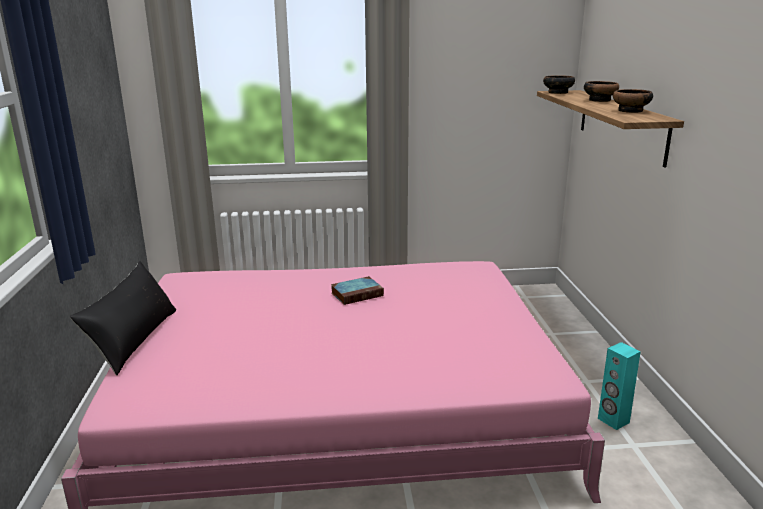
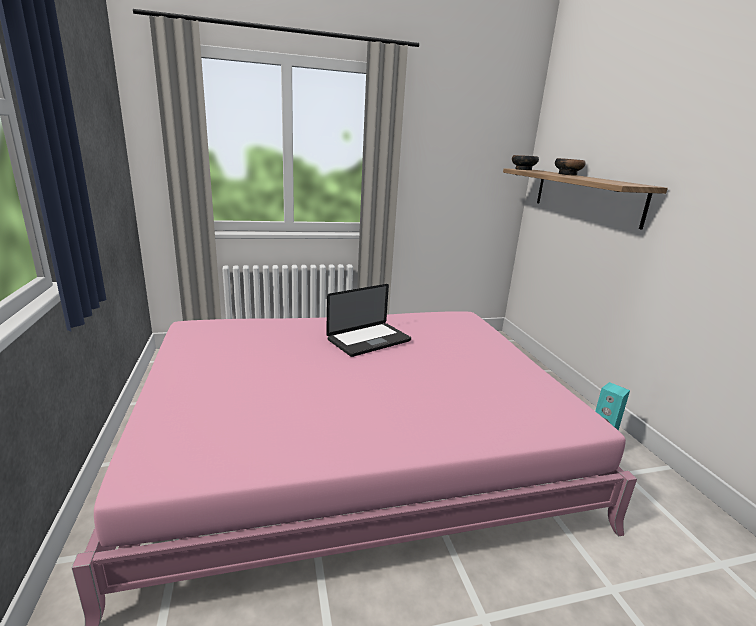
camera: 10 degrees left, 0 degrees up
(134, 339) = (151, 390): black pillow -> none
(357, 294) = (369, 340): book -> laptop
(631, 111) = (609, 180): bowl -> none

